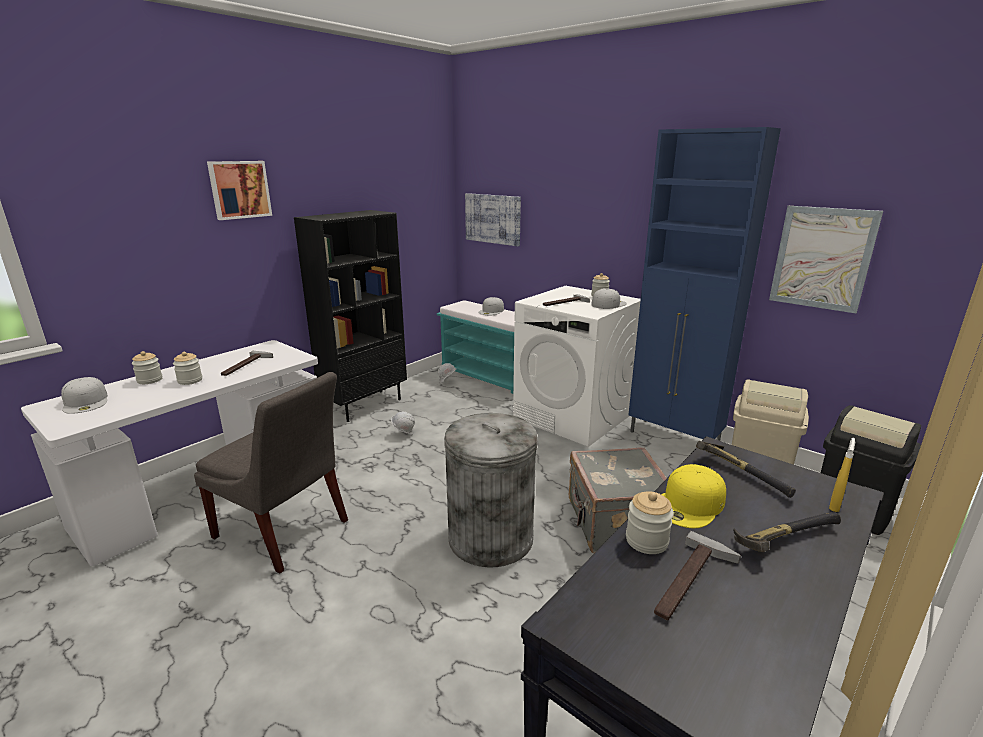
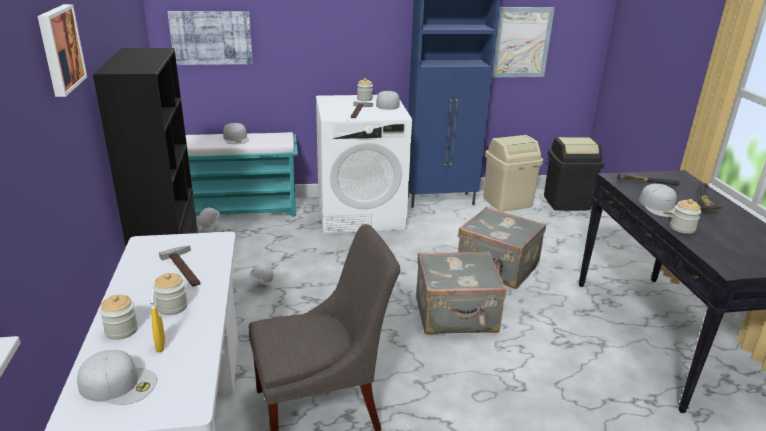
camera: 50 degrees left, 5 degrees up
(491, 538) = (456, 315): grey trash can -> grey suitcase
(690, 504) = (660, 206): yellow cap -> white cap
(692, 582) = (721, 233): hammer -> none
(834, 505) = (686, 182): yellow spray bottle -> yellow spray bottle (160, 345)

